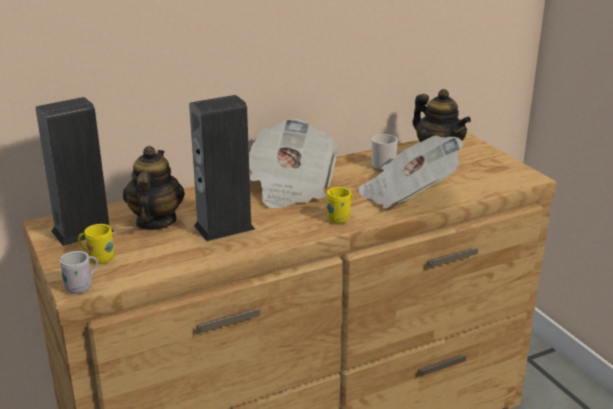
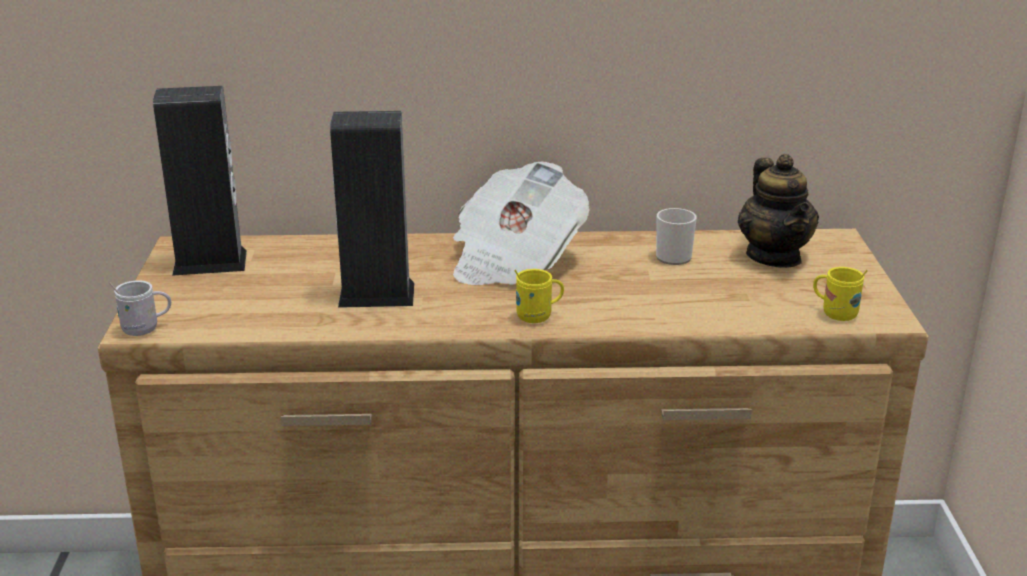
camera: 25 degrees right, 0 degrees up
(98, 258) = (194, 299): yellow mug -> yellow mug (834, 313)
(155, 221) = (302, 269): teapot -> none
(407, 195) = (667, 304): newspaper -> none

